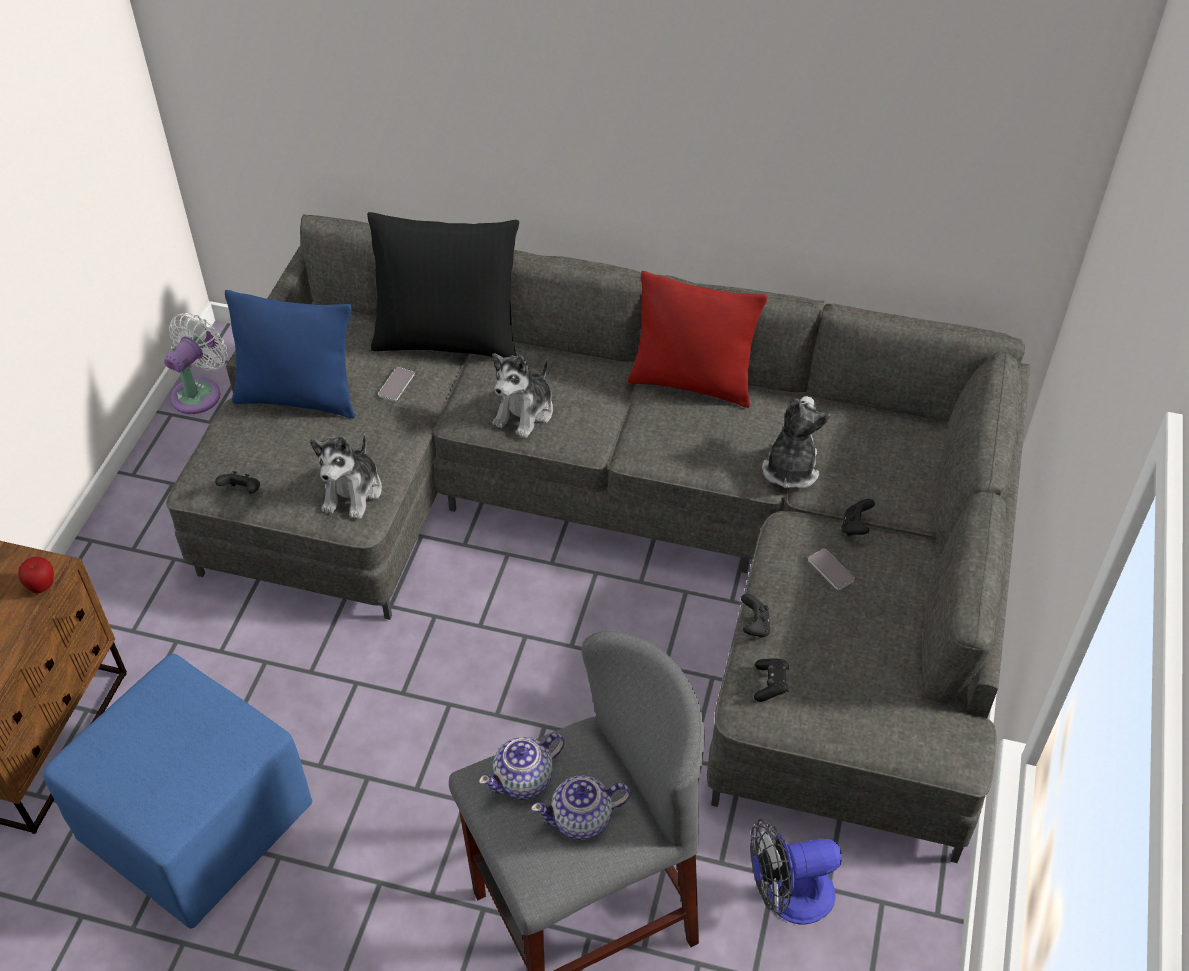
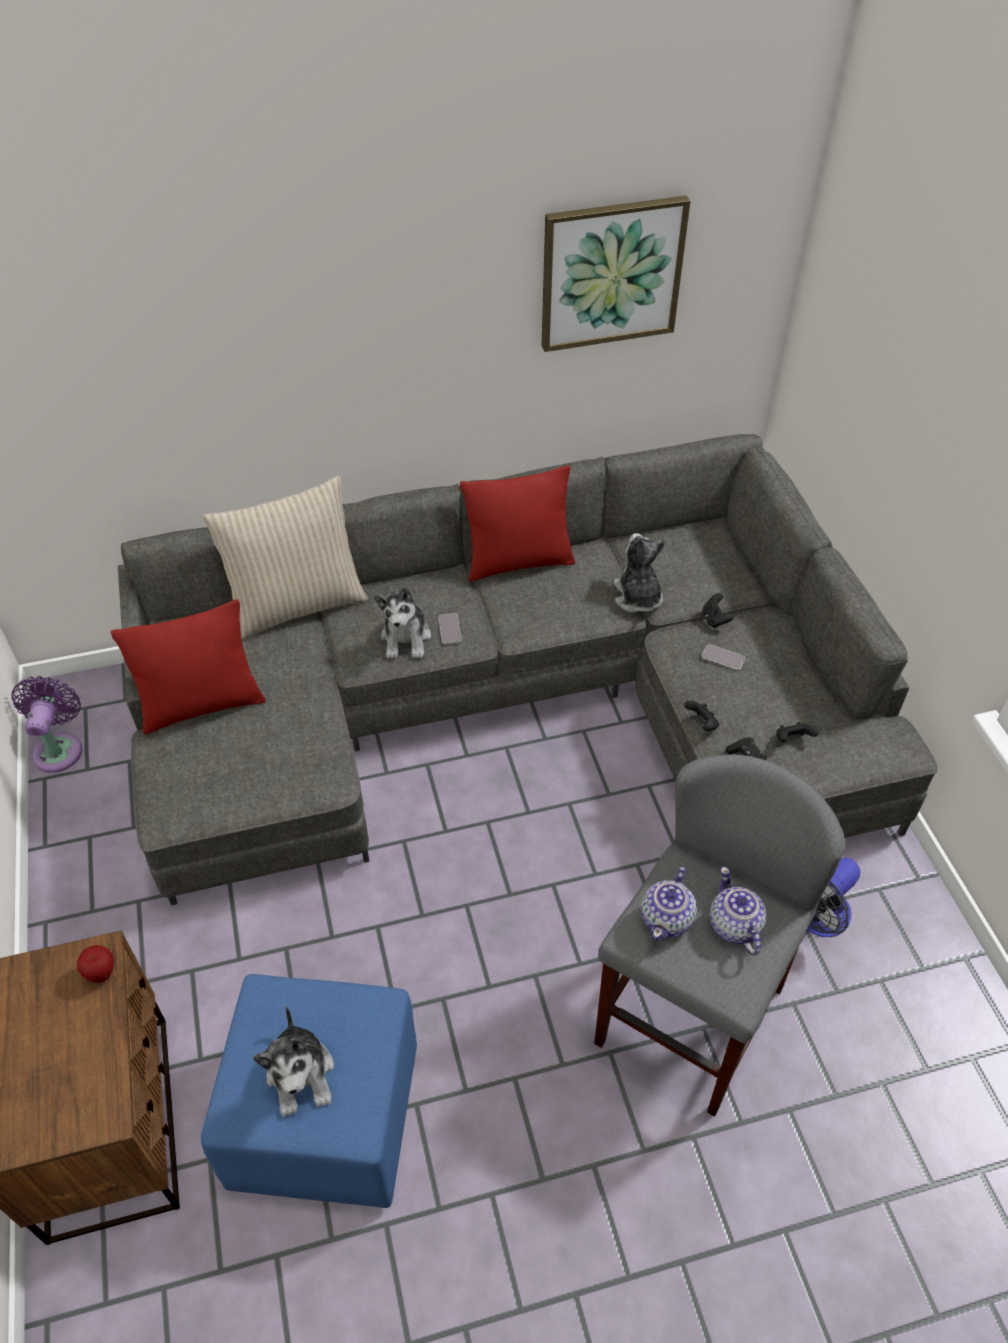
camera: 30 degrees left, 0 degrees up
(200, 393) = (59, 748): white fan -> purple fan
(242, 491) = (211, 805): black game controller -> black game controller (792, 740)
(298, 398) = (202, 706): blue pillow -> red pillow
(352, 492) = (310, 763): plush toy -> plush toy (301, 1074)
(396, 385) = (281, 659): phone -> phone (449, 629)
(448, 338) = (297, 604): black pillow -> beige pillow
(582, 819) = (734, 926): teapot -> teapot turned 120 degrees clockwise
(864, 97) = (611, 273): none -> picture

